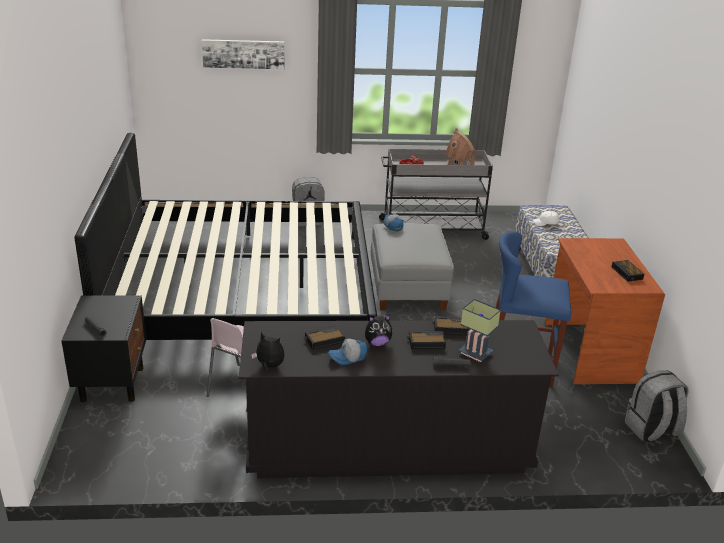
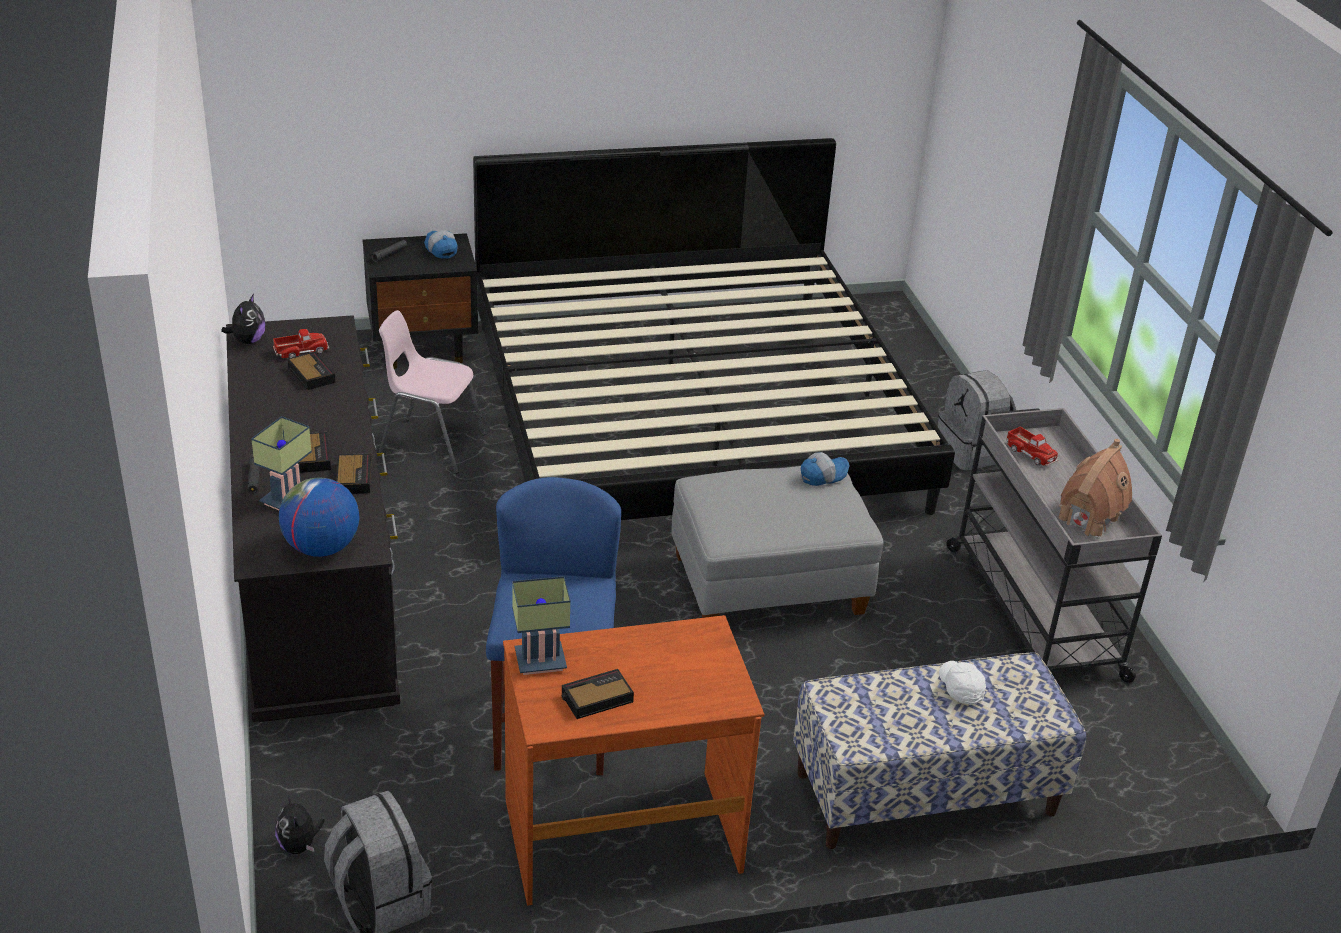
camera: 80 degrees right, 5 degrees up
(243, 53) = (1019, 108): picture -> none
(291, 343) = (301, 351): none -> toy truck
(348, 357) = (270, 394): cap -> cap (440, 249)
(377, 343) = (307, 415): plush toy -> plush toy (299, 845)
(524, 342) = (321, 548): none -> globe
(606, 285) = (538, 663): none -> table lamp

